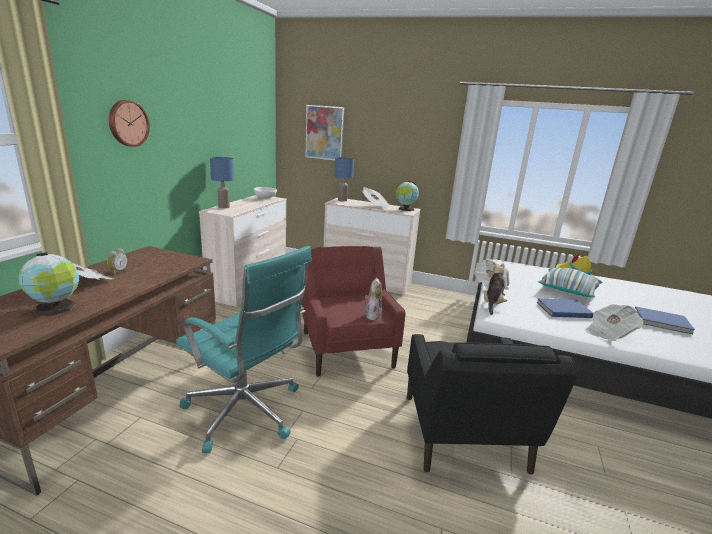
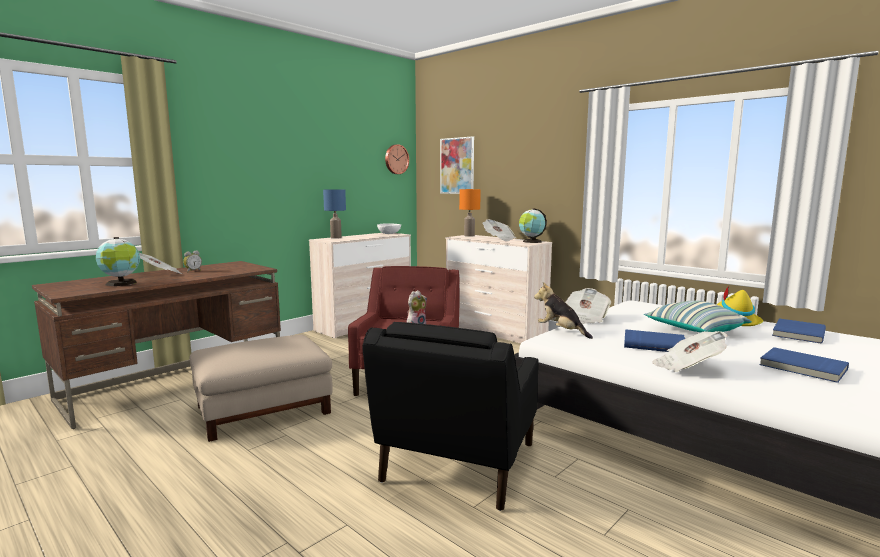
camera: 25 degrees right, 10 degrees down
(127, 123) = (236, 154): wall clock -> wall clock (396, 159)
(246, 412) = (263, 410): turquoise office chair -> beige ottoman
(342, 200) = (469, 236): blue table lamp -> orange table lamp
(492, 303) = (561, 332): plush toy -> plush toy turned 90 degrees counterclockwise
(622, 286) = (797, 333): none -> blue book

